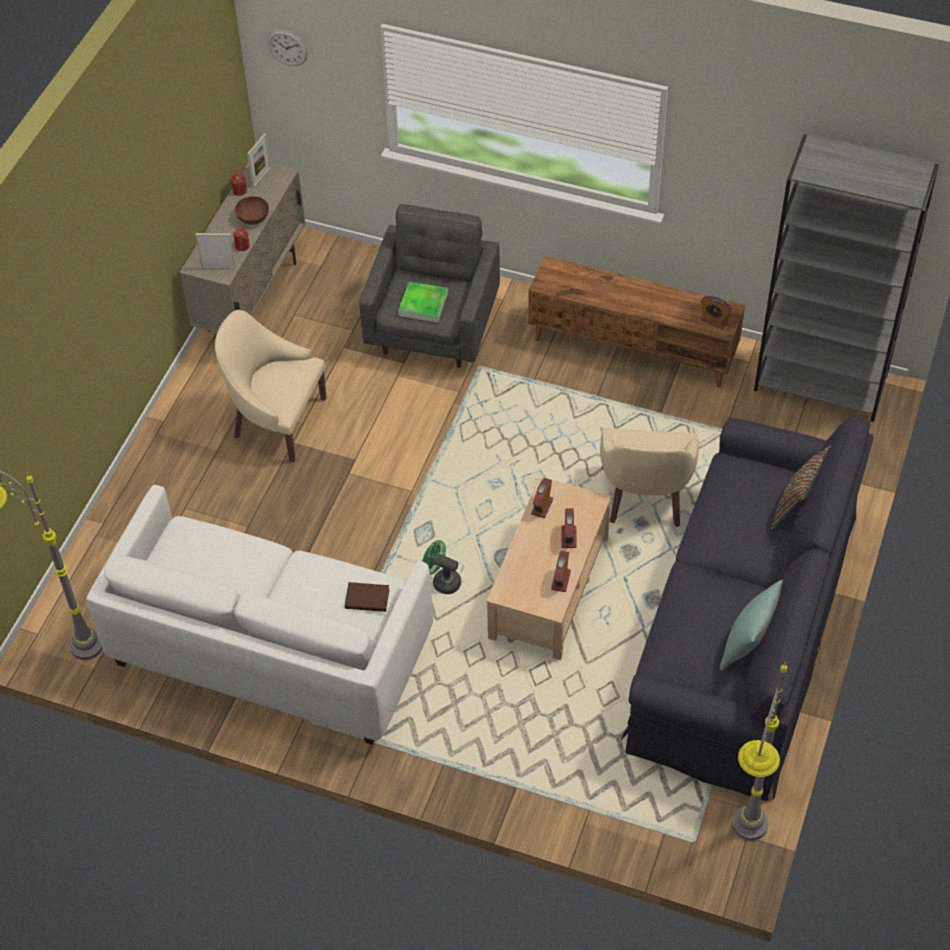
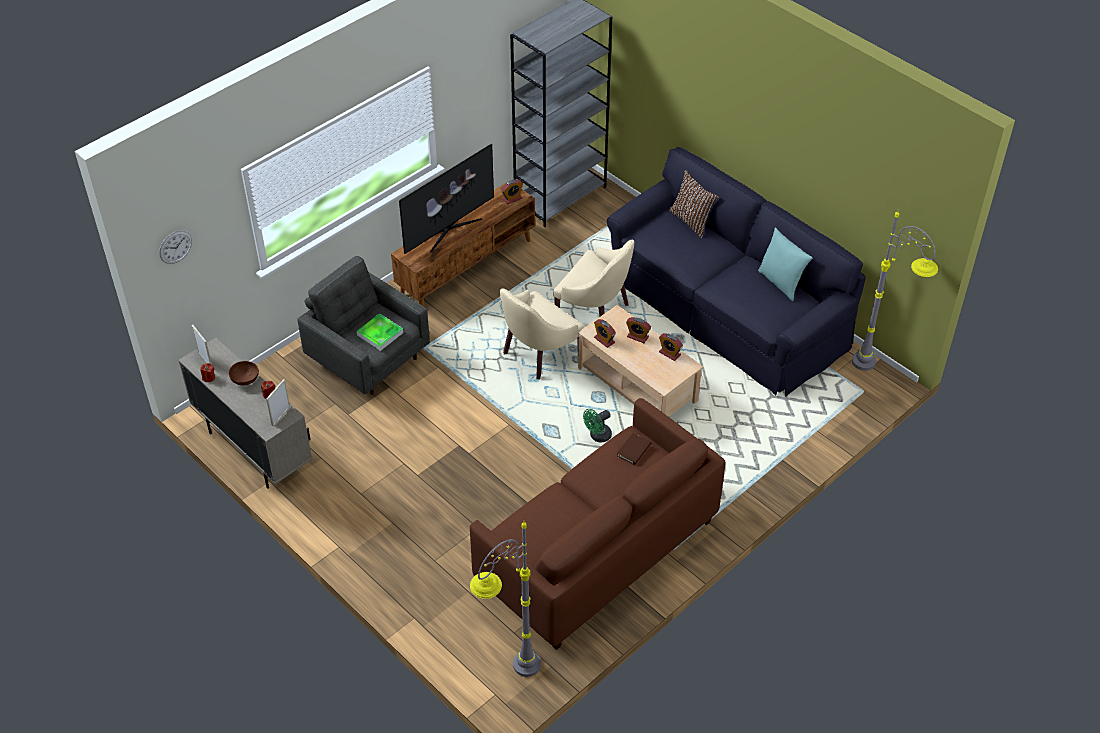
camera: 65 degrees left, 5 degrees down
(271, 648) = (597, 551): white sofa -> brown sofa
(277, 420) = (389, 477): beige armchair -> beige armchair (538, 353)
(618, 287) = (449, 230): none -> television

